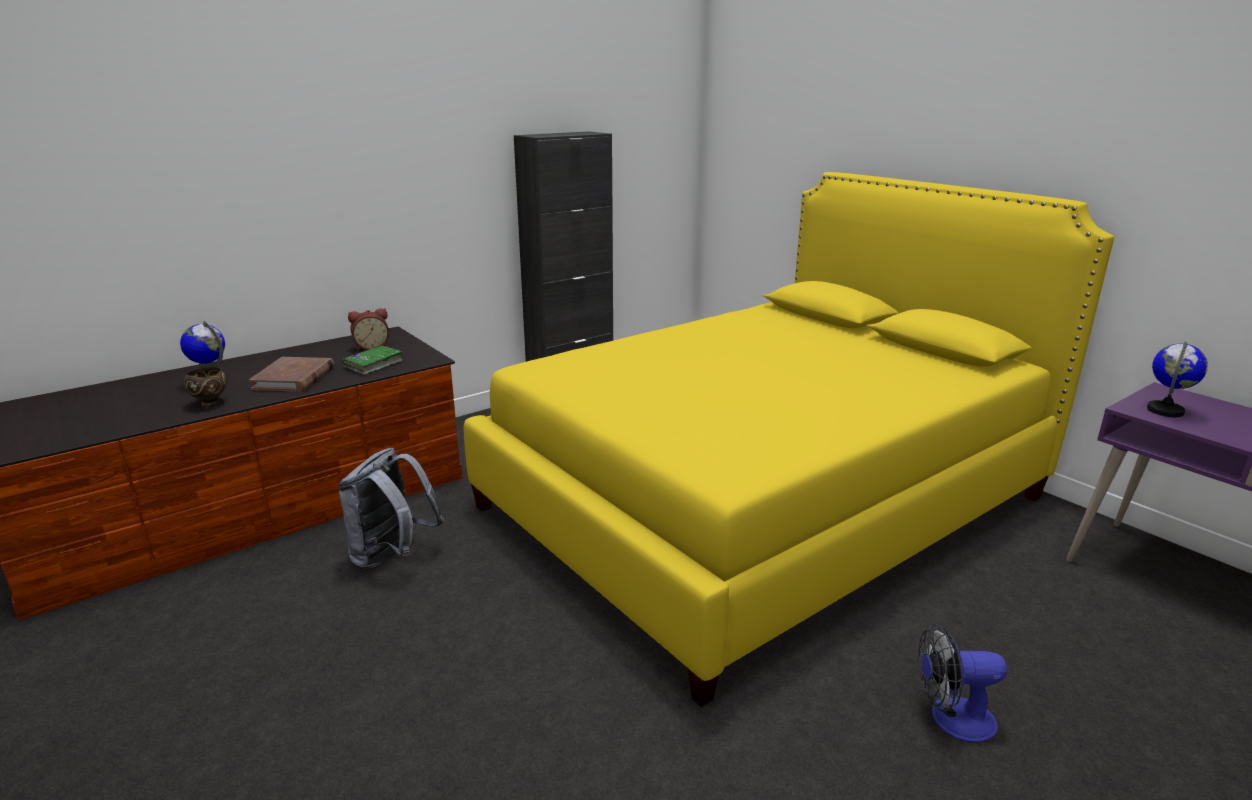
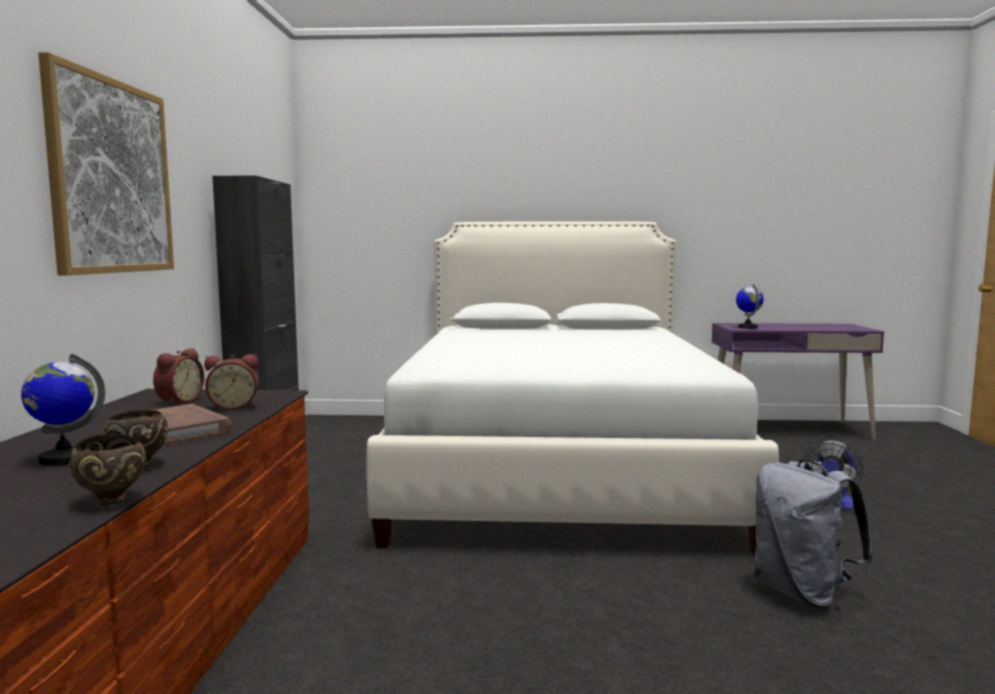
camera: 50 degrees left, 15 degrees down
(141, 426) = (112, 501): none -> brown bowl
(365, 161) = (111, 177): none -> picture
(374, 364) = (234, 406): green book -> alarm clock
(392, 557) = (389, 607): grey backpack -> grey backpack (802, 593)
(764, 502) = (558, 466): yellow bed -> white bed

